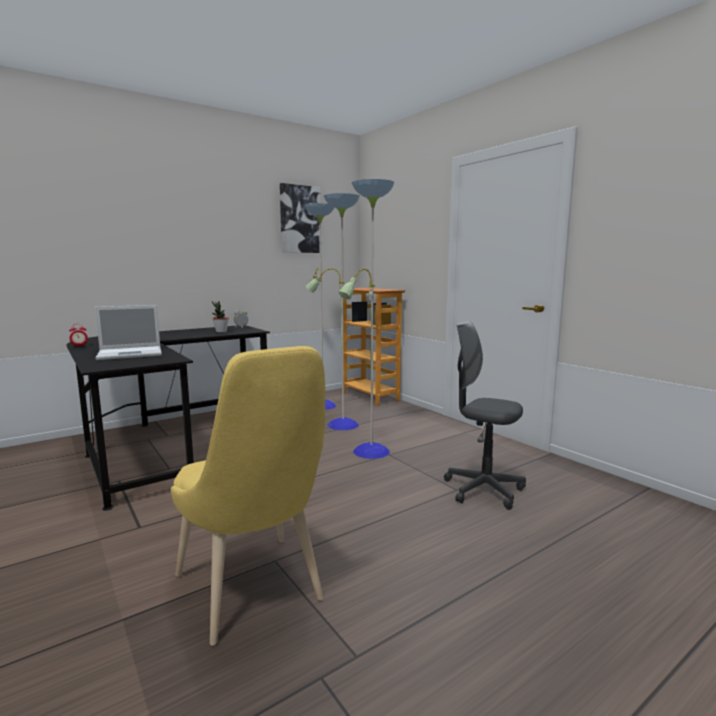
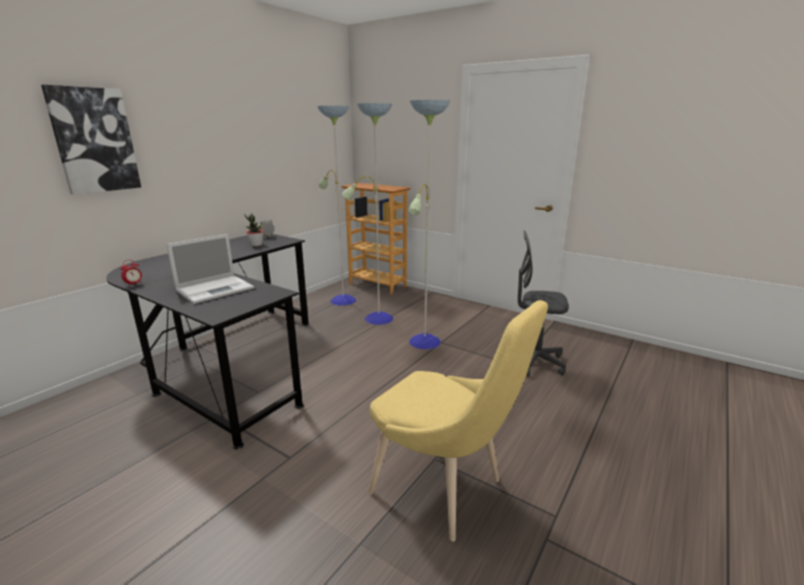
camera: 20 degrees left, 10 degrees up
(300, 219) = (302, 117): picture -> picture (94, 140)

